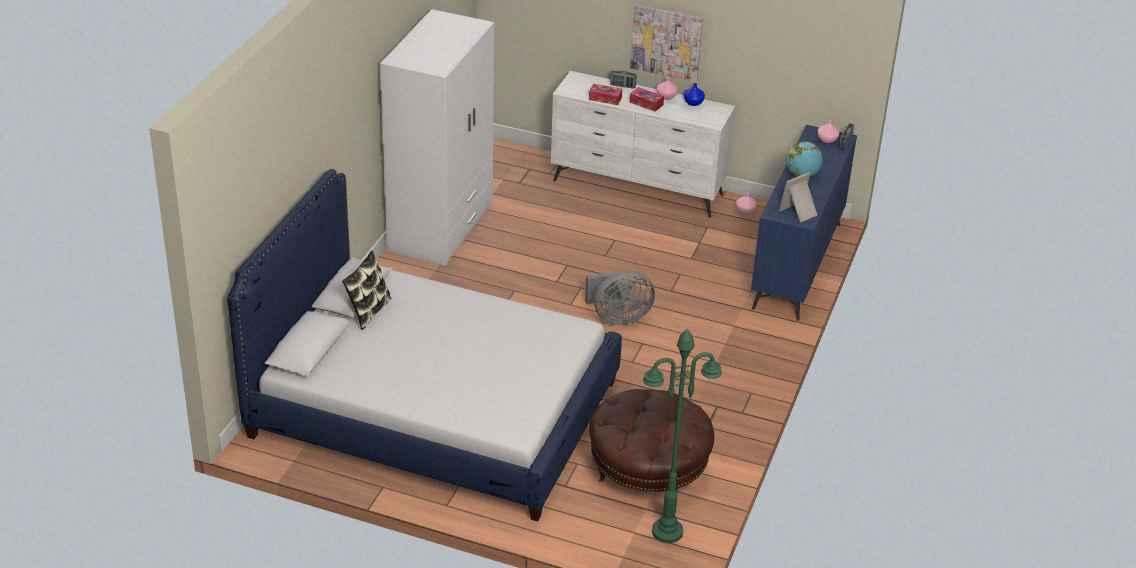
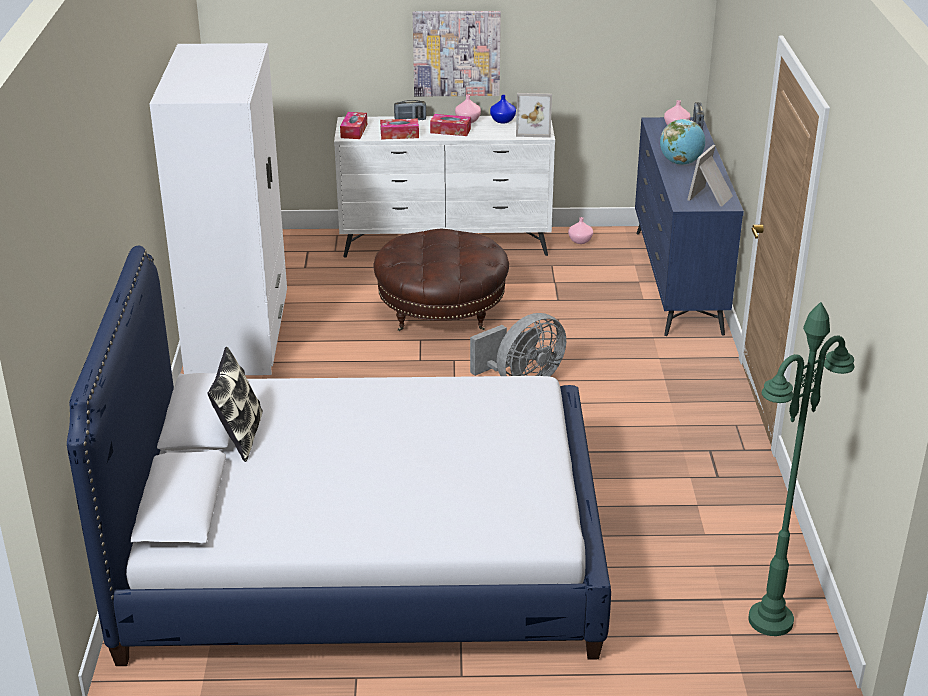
camera: 20 degrees left, 5 degrees down
(573, 87) = (354, 131): none -> tissue box
(648, 468) = (686, 546): brown ottoman -> brown ottoman (441, 310)
(710, 118) = (533, 130): none -> picture frame

